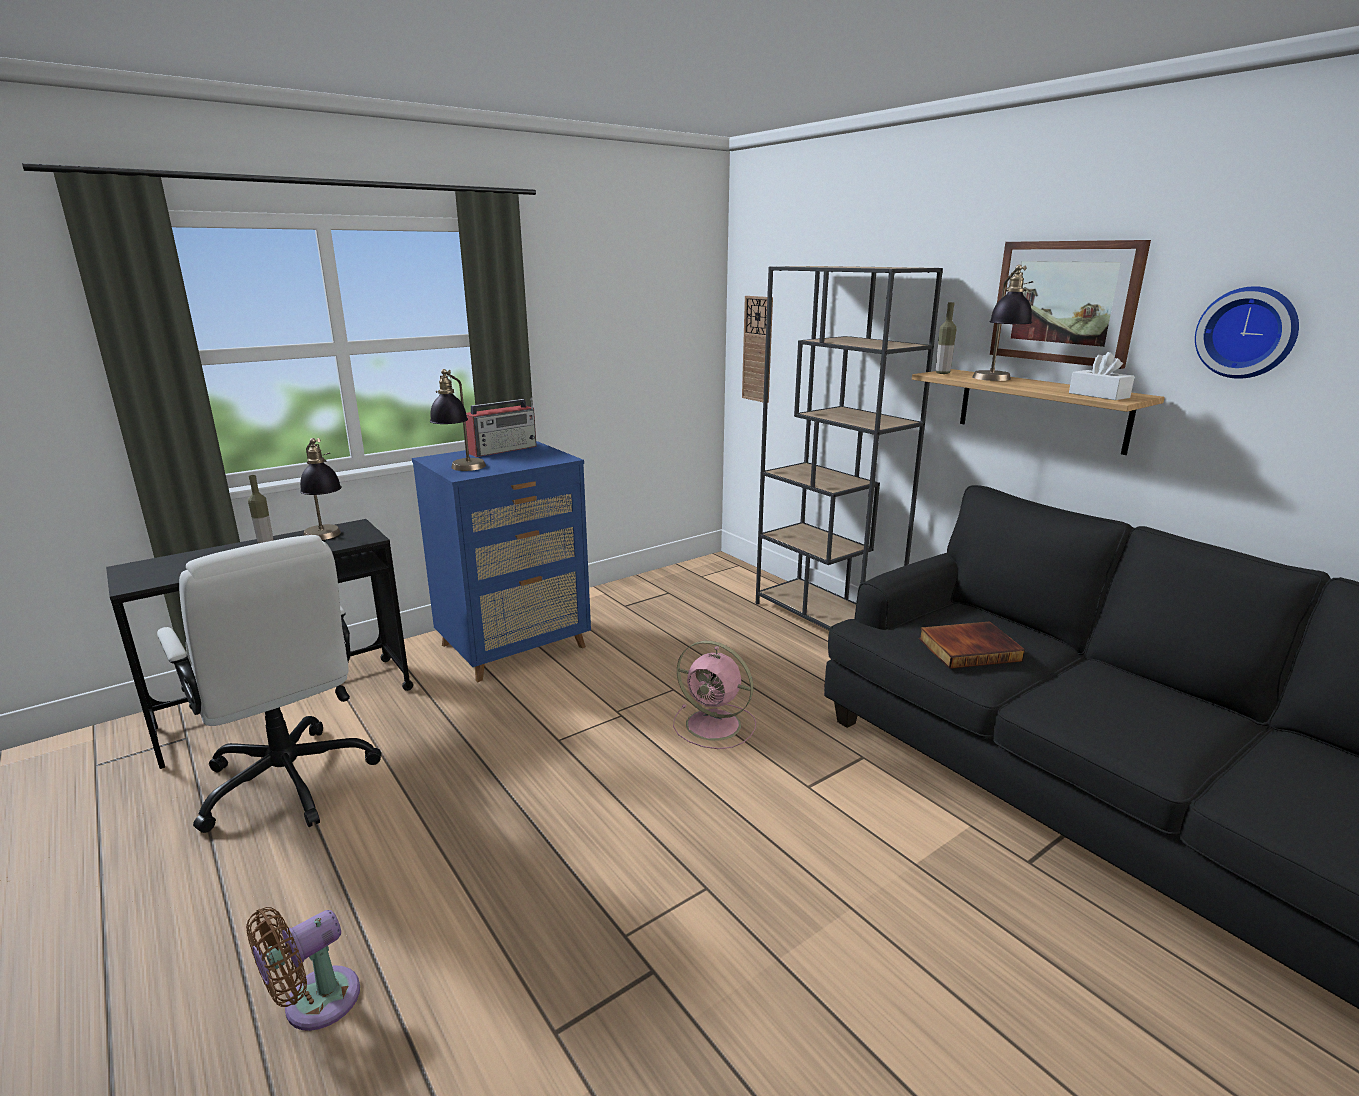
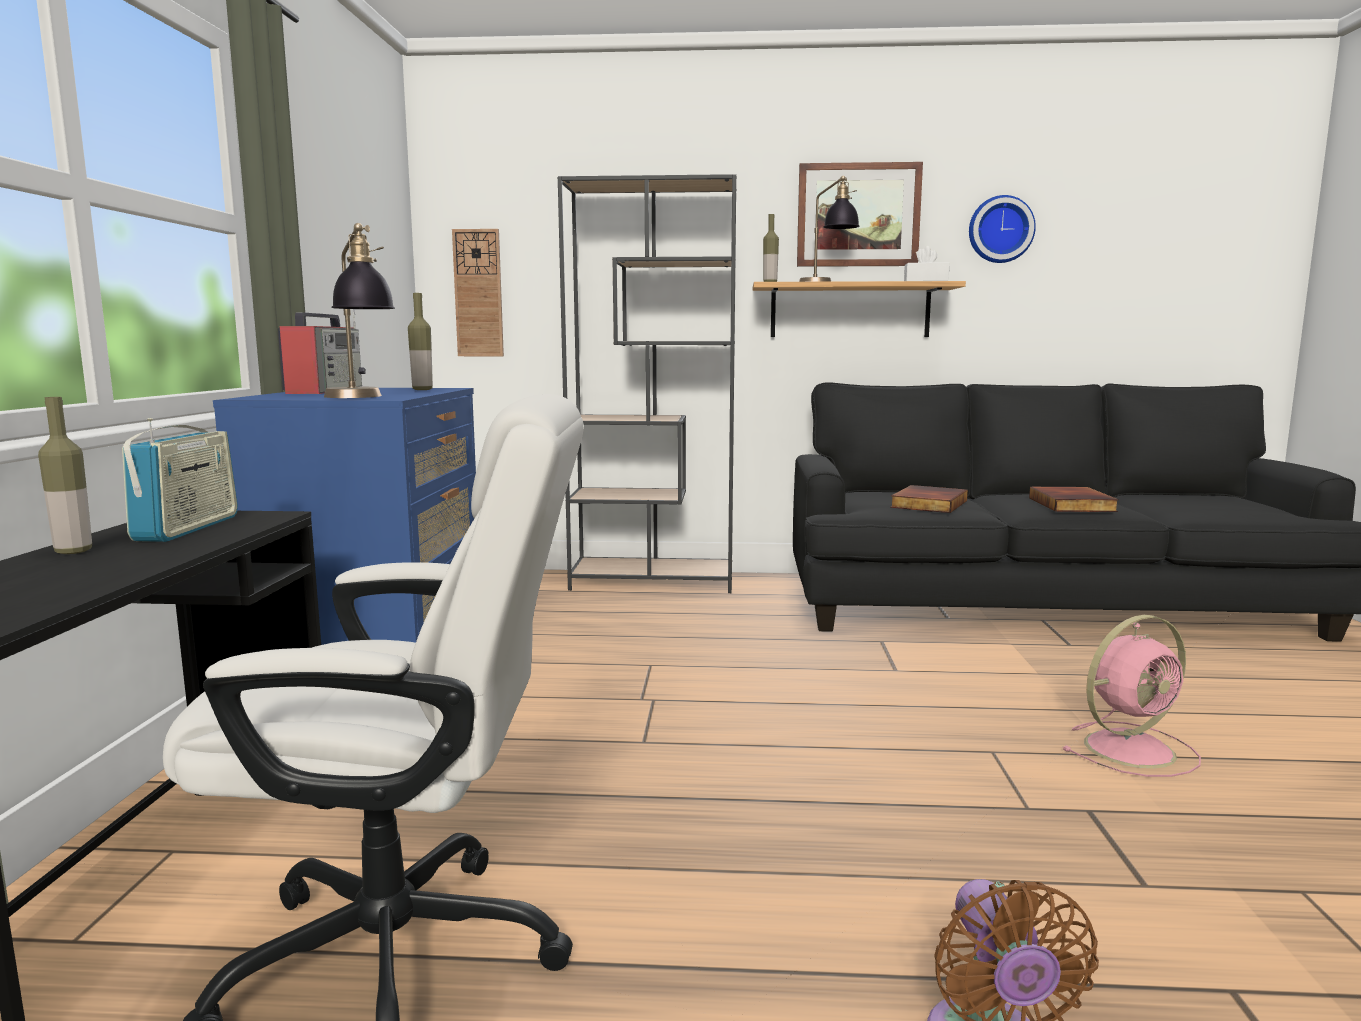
camera: 50 degrees left, 10 degrees down
(326, 538) = (187, 528): table lamp -> radio
(542, 459) = (422, 389): none -> bottle
(715, 725) = (747, 669): pink fan -> pink fan (1132, 748)
(1119, 717) = (1073, 505): none -> book

